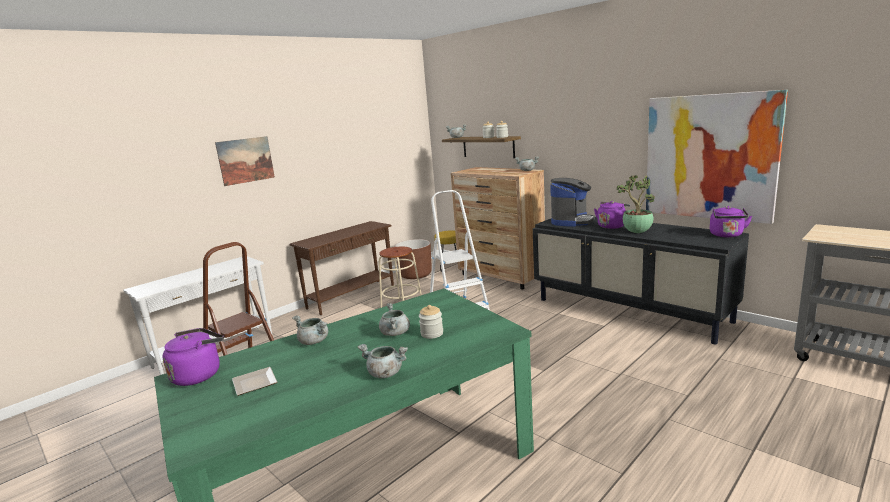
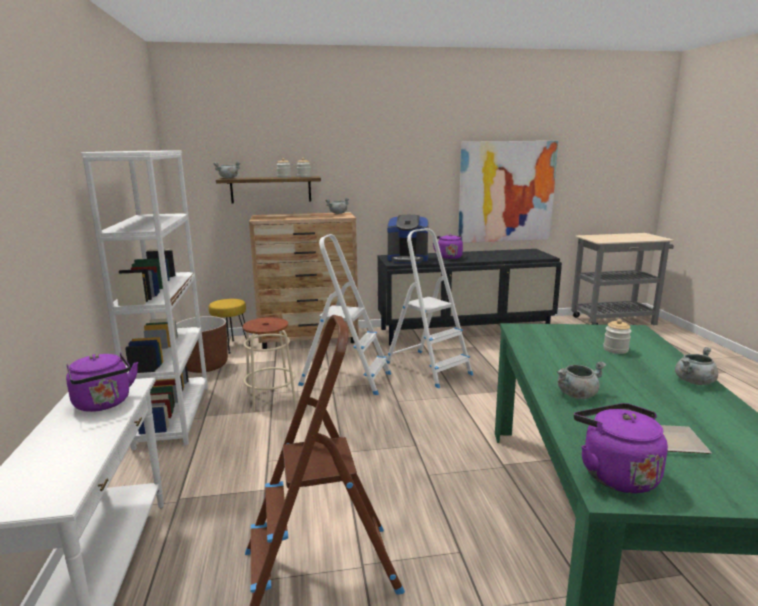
camera: 55 degrees left, 0 degrees up
(245, 160) = (49, 199): picture -> none
(351, 297) = (174, 415): brown console table -> white bookcase
(395, 333) = (598, 360): grey cooking pot -> none
(524, 327) = (428, 368): none -> white step ladder
(572, 221) = (408, 259): coffee machine -> coffee machine turned 120 degrees clockwise
(636, 232) = (479, 258): potted plant -> none
(727, 235) = (531, 251): purple kettle -> purple kettle (104, 404)

